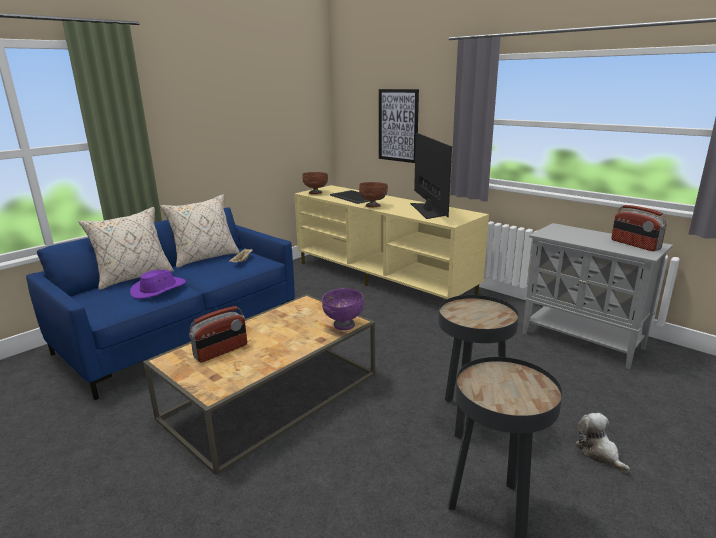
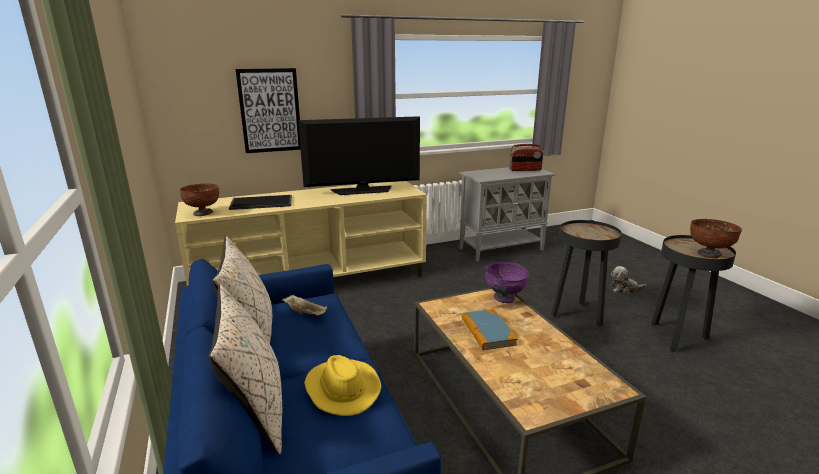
camera: 65 degrees left, 0 degrees up
(159, 289) = (341, 388): purple hat -> yellow hat
(221, 351) = (526, 372): radio -> none
(276, 328) = (487, 331): none -> book
(373, 206) = (313, 202): brown bowl -> brown bowl (709, 254)
(427, 210) = (363, 190): television -> television turned 150 degrees clockwise

